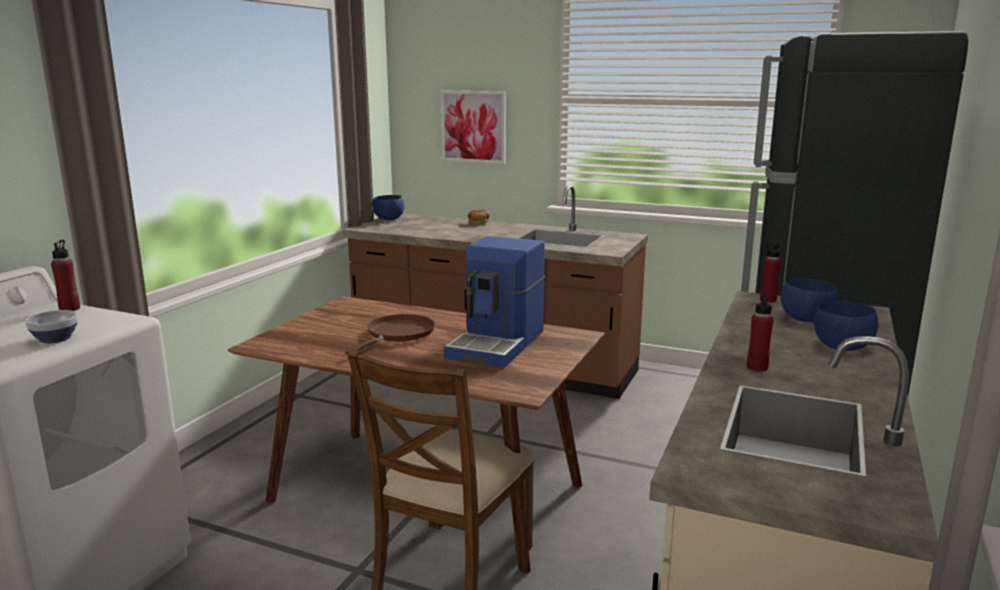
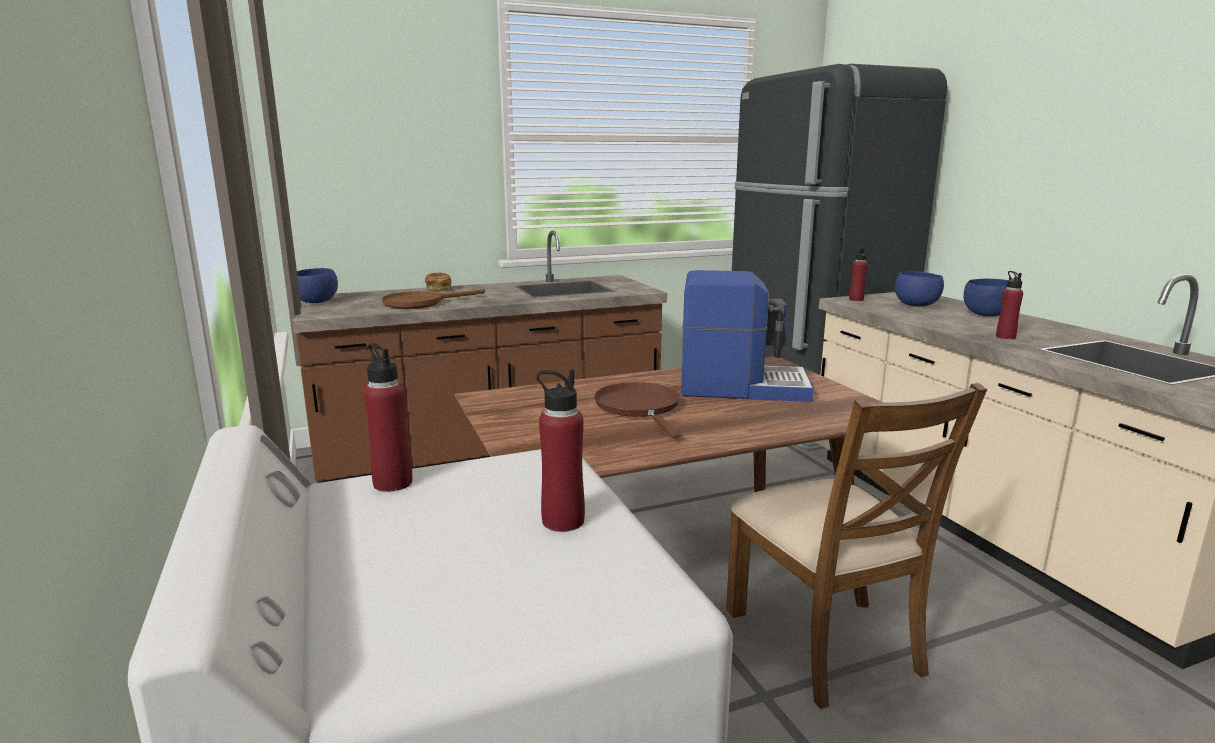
camera: 45 degrees left, 0 degrees up
(54, 339) = (562, 521): bowl -> red bottle
(436, 231) = (421, 303): none -> brown frying pan
(473, 126) = (393, 173): picture -> none
(498, 343) = (741, 387): coffee machine -> coffee machine turned 60 degrees counterclockwise

